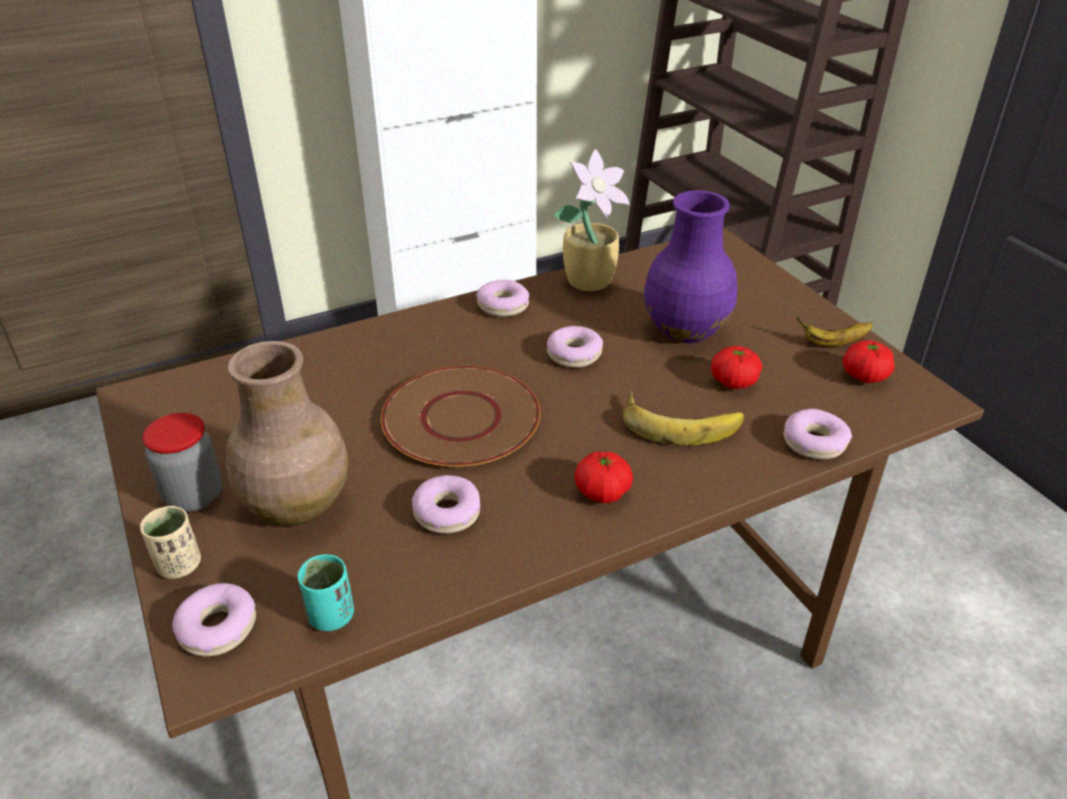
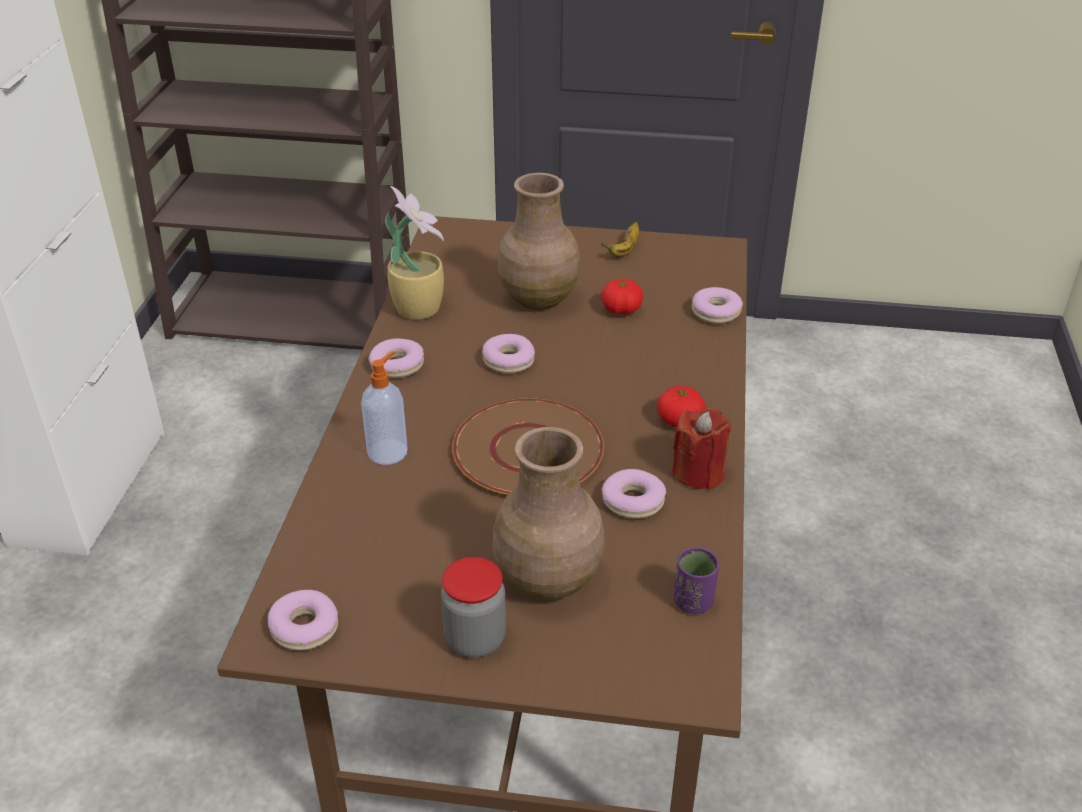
camera: 55 degrees left, 0 degrees up
(179, 565) = (560, 673): beige cup -> none
(218, 627) = (655, 669): donut -> donut (304, 628)
(331, 616) = (693, 602): turquoise cup -> purple cup
(391, 350) = (388, 451): none -> soap dispenser
(532, 539) = (699, 473): none -> red candle
(680, 421) = (640, 352): banana -> none
(686, 330) = (538, 298): purple vase -> brown vase
(864, 376) = (671, 258): tomato -> none

